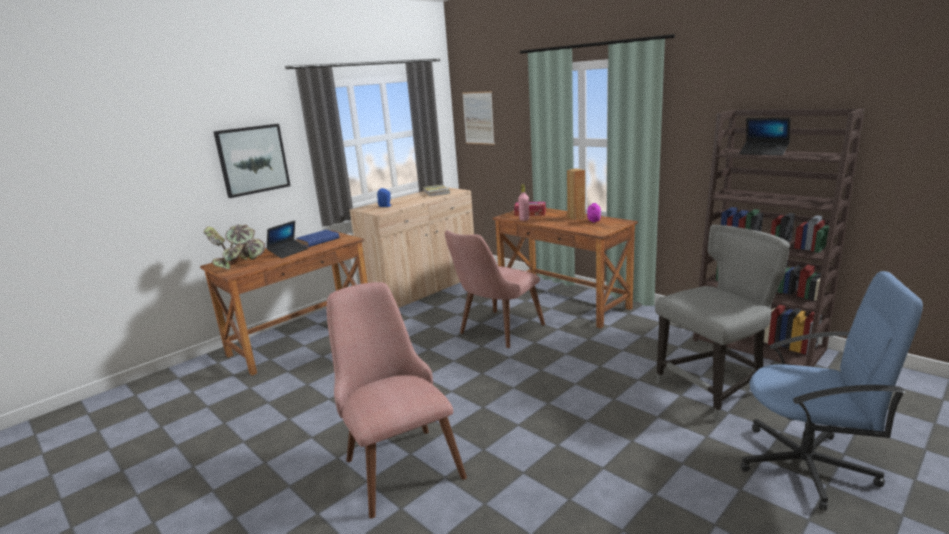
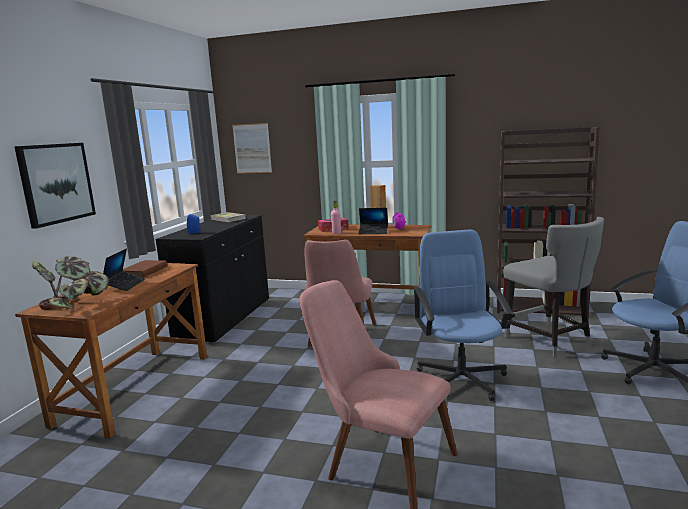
camera: 30 degrees left, 5 degrees down
(317, 241) = (143, 272): blue book -> brown book
(422, 289) = (224, 318): beige cabinet -> black cabinet
(559, 406) = (461, 378): none -> blue office chair
(714, 390) = (549, 340): grey chair -> grey chair turned 120 degrees clockwise
(763, 153) = (533, 160): laptop -> laptop (373, 232)

